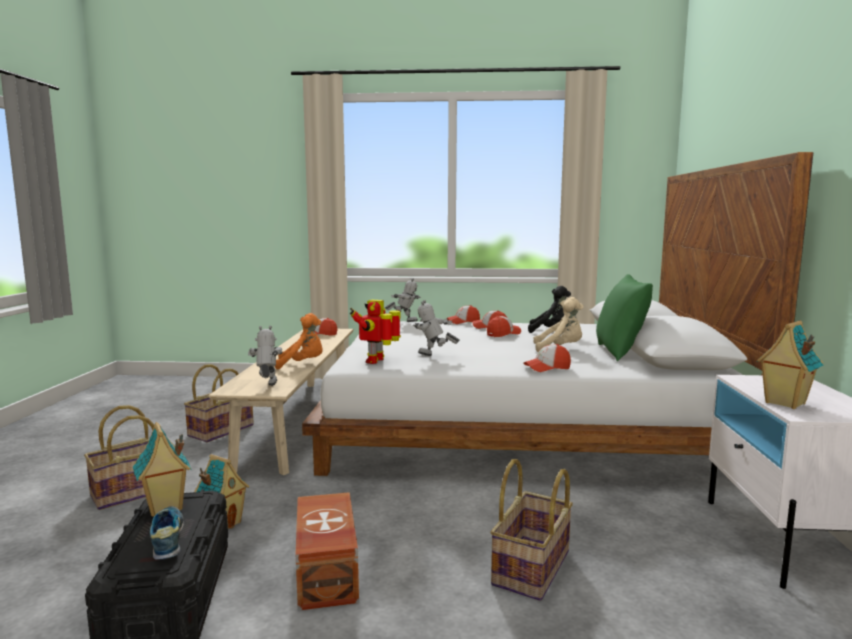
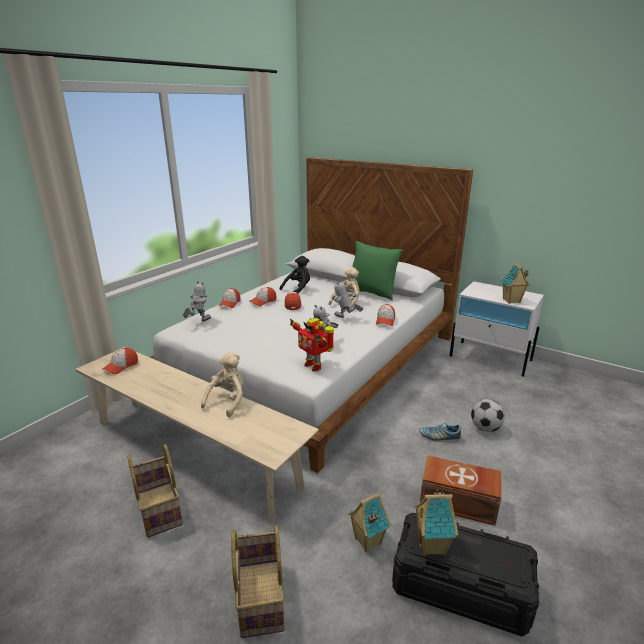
camera: 60 degrees left, 15 degrees up
(168, 540) = (486, 549): shoe -> shoe (439, 437)
(267, 387) = (282, 432): toy robot -> toy robot (345, 318)
(302, 364) = (228, 401): orange plush toy -> beige plush toy
(533, 568) = (485, 428): basket -> football

